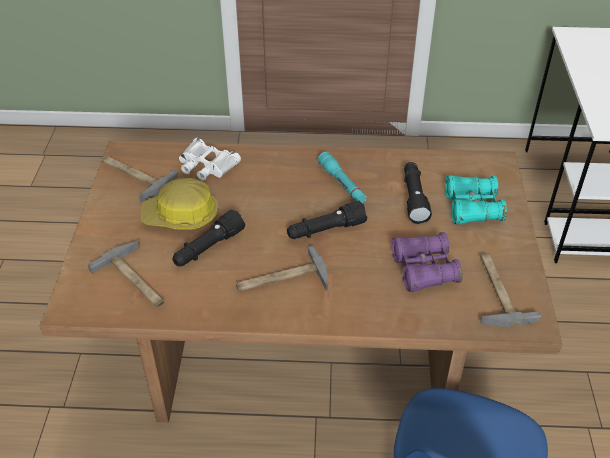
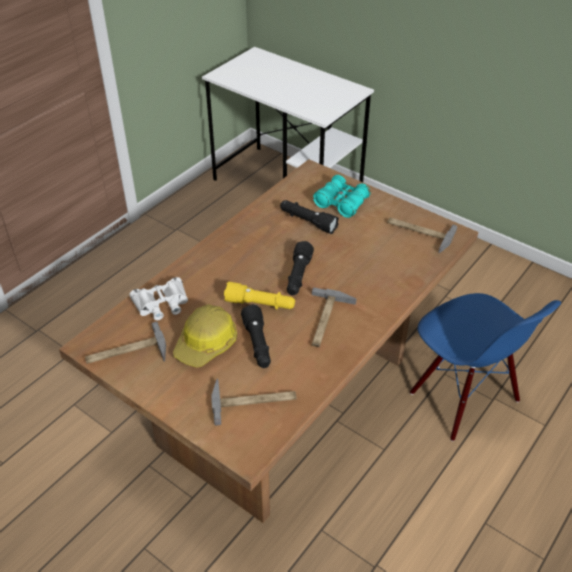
camera: 55 degrees left, 0 degrees up
(262, 224) = (260, 304): none -> yellow flashlight
(342, 183) = (259, 245): turquoise flashlight -> none
(424, 269) = (376, 252): purple binoculars -> none

